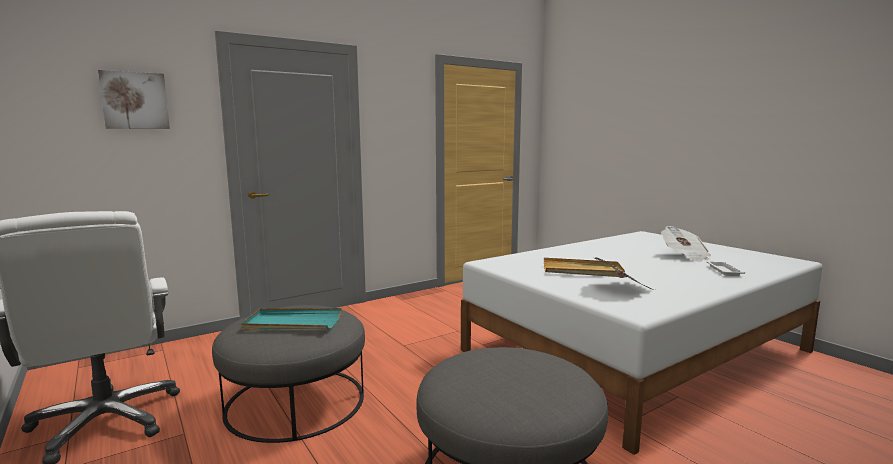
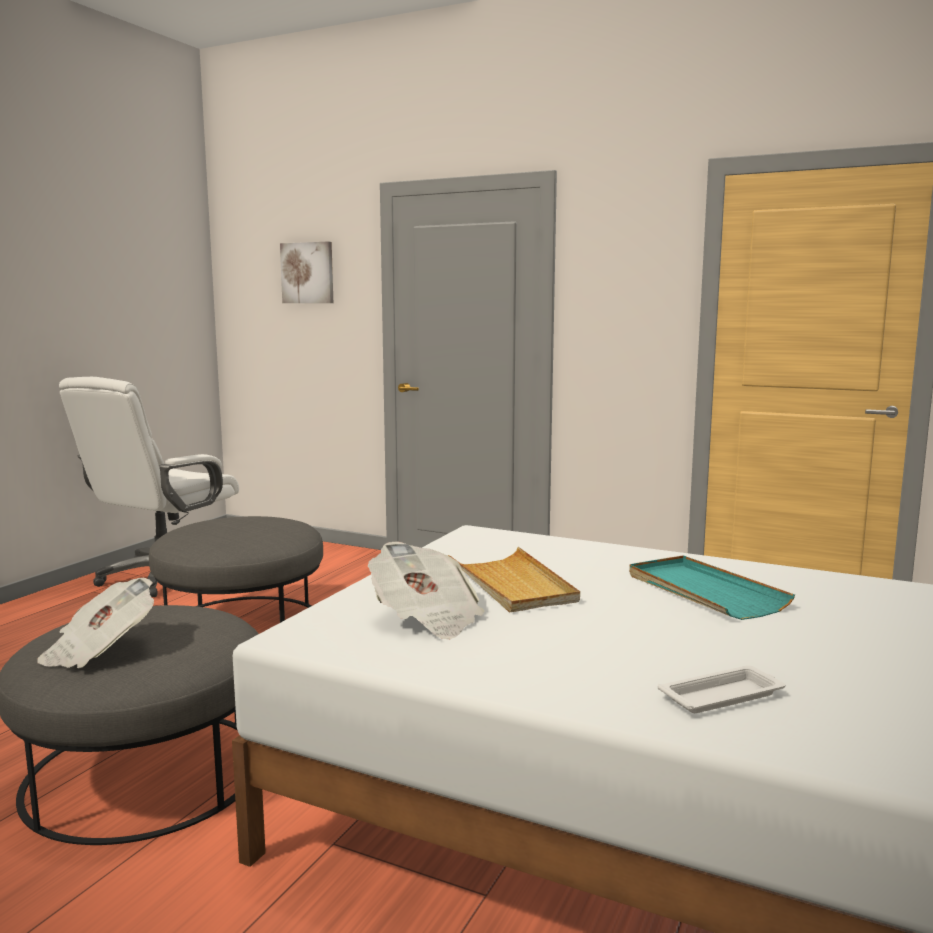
camera: 60 degrees right, 0 degrees up
(292, 323) = (233, 530): turquoise tray -> turquoise tray (704, 592)
(684, 256) = (807, 652): newspaper -> newspaper (99, 651)

